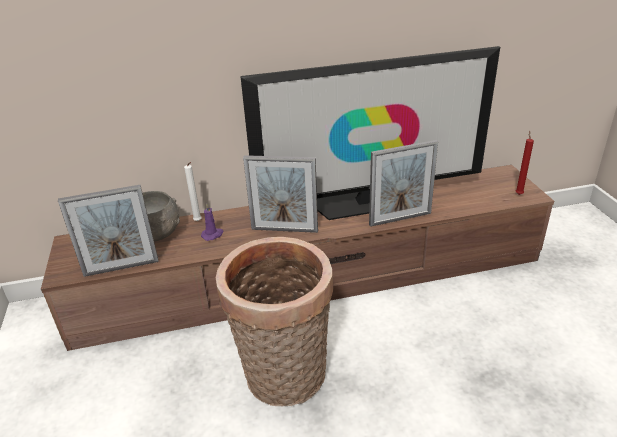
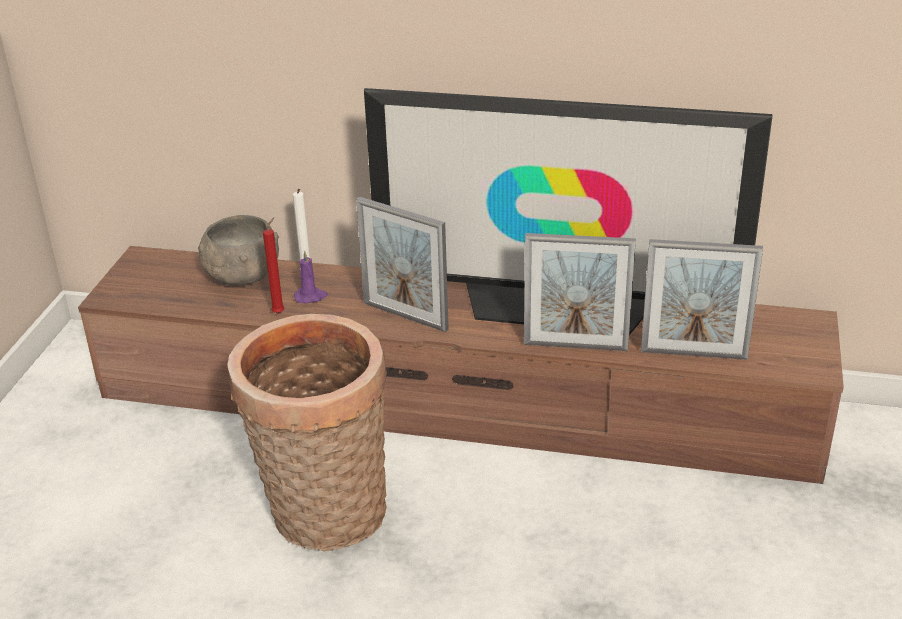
camera: 25 degrees right, 0 degrees up
(121, 268) = (177, 308): picture frame -> picture frame (693, 354)
(518, 194) = (795, 360): red candle -> red candle (280, 312)

